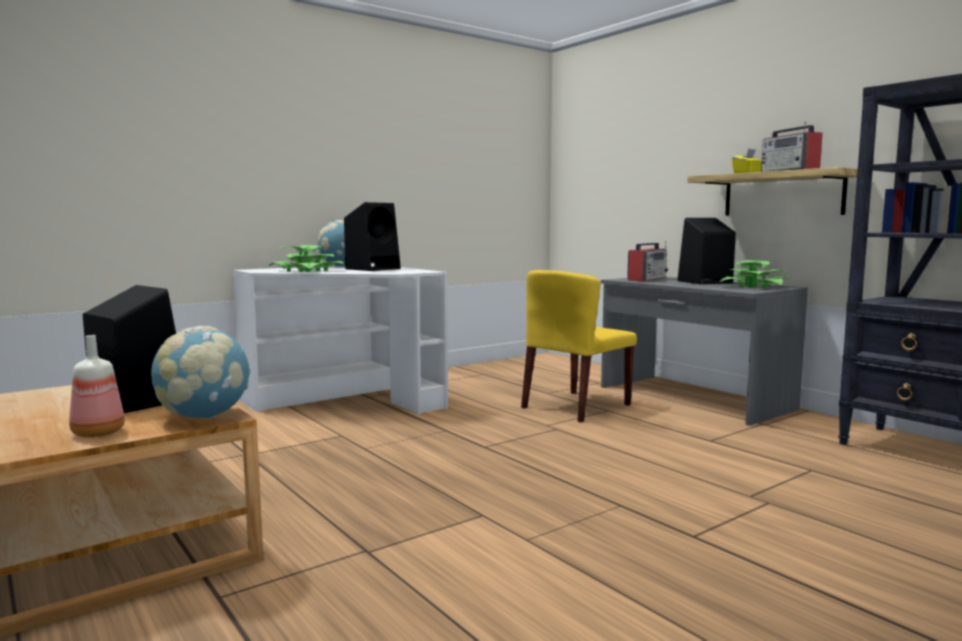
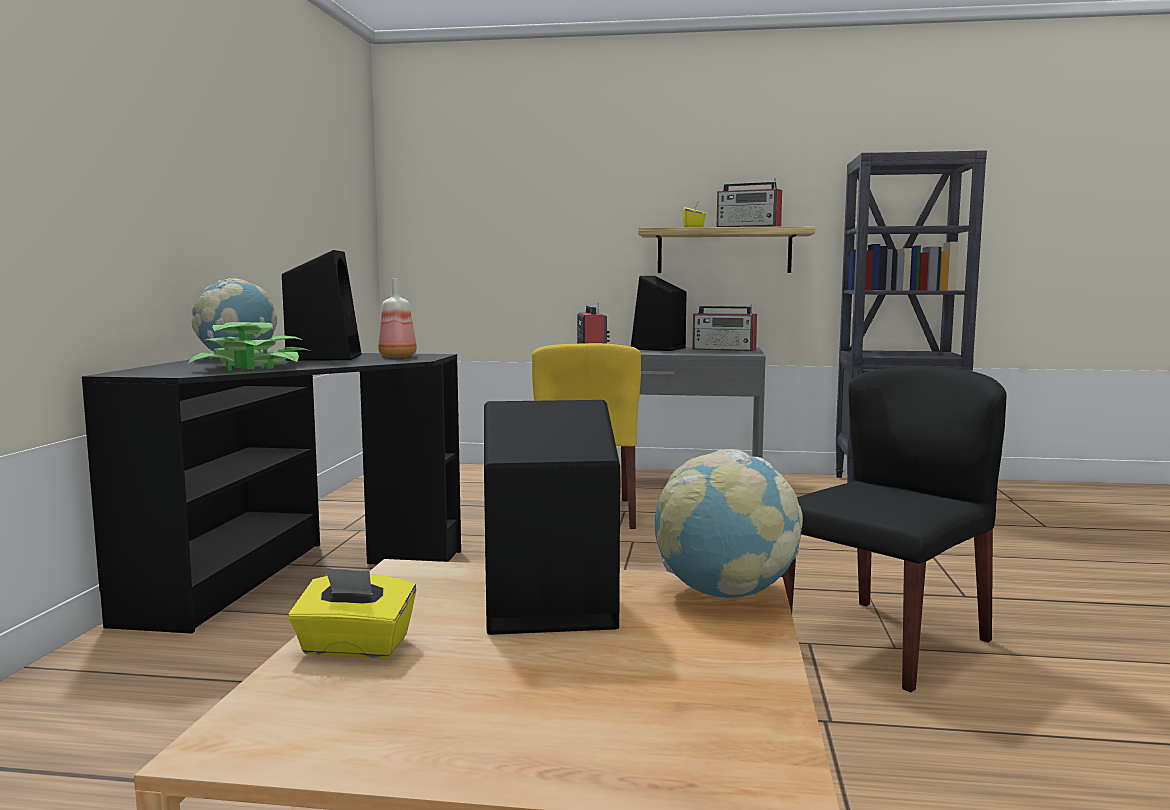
camera: 45 degrees left, 0 degrees up
(54, 393) = (354, 647): none -> yellow tissue box
(99, 433) = (725, 656): bottle -> bottle (399, 356)
(346, 400) = (292, 578): white desk -> black desk
(531, 534) = (885, 641): none -> black chair
(755, 286) = (725, 349): potted plant -> radio

